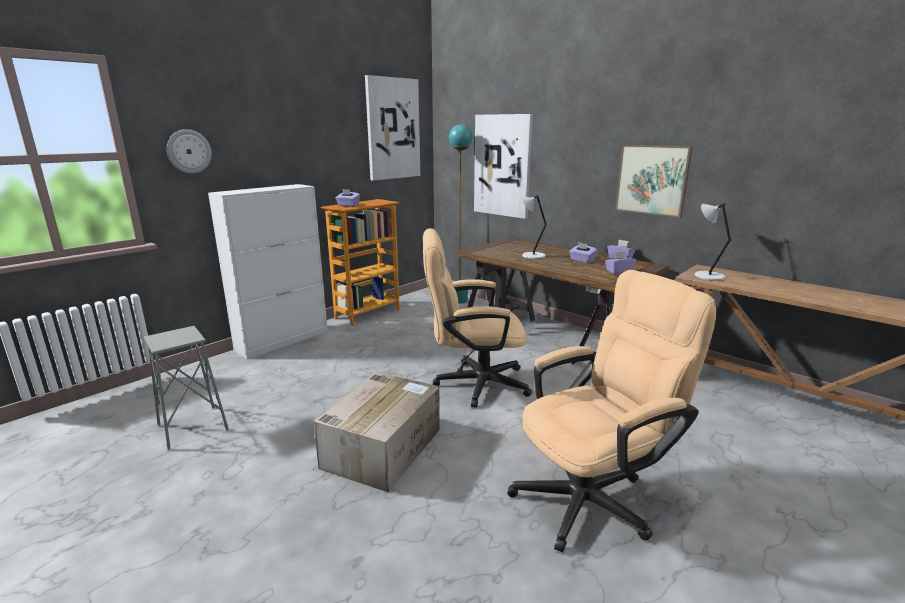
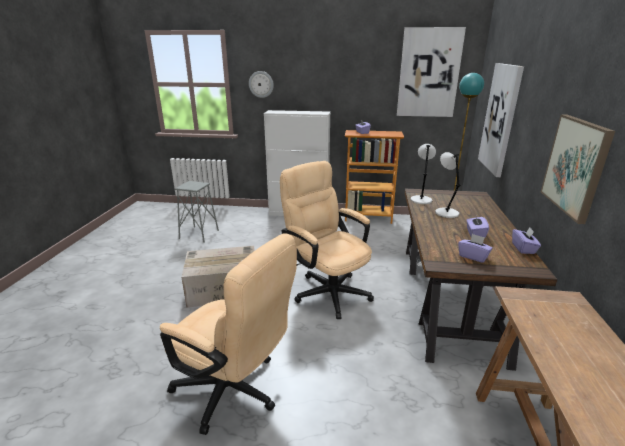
camera: 55 degrees right, 5 degrees up
(707, 276) = (536, 305): grey table lamp -> grey table lamp (421, 200)

